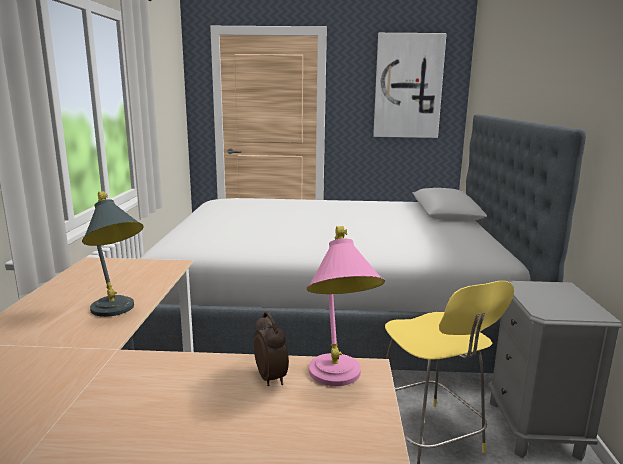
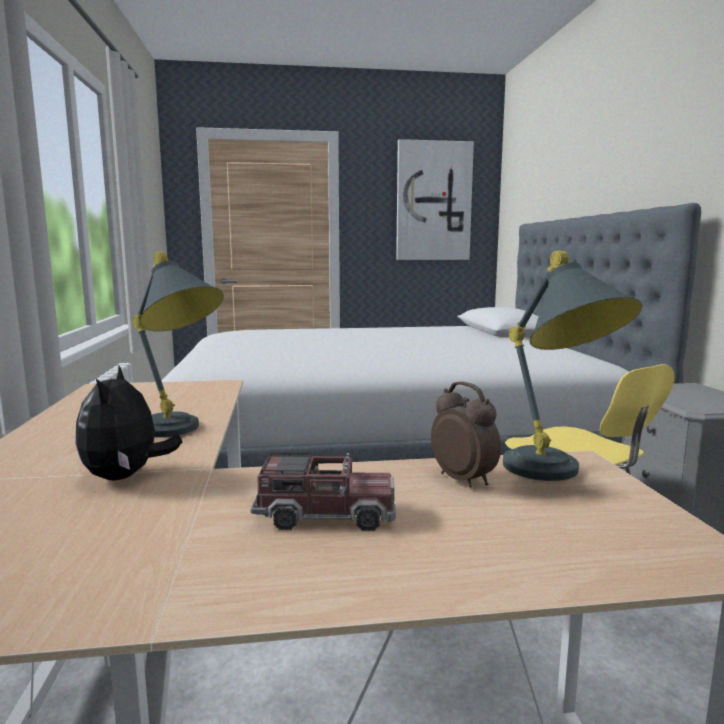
camera: 10 degrees left, 5 degrees down
(62, 351) = (126, 476): none -> plush toy
(160, 398) = (326, 515): none -> toy truck
(338, 382) = (557, 477): pink table lamp -> grey table lamp

